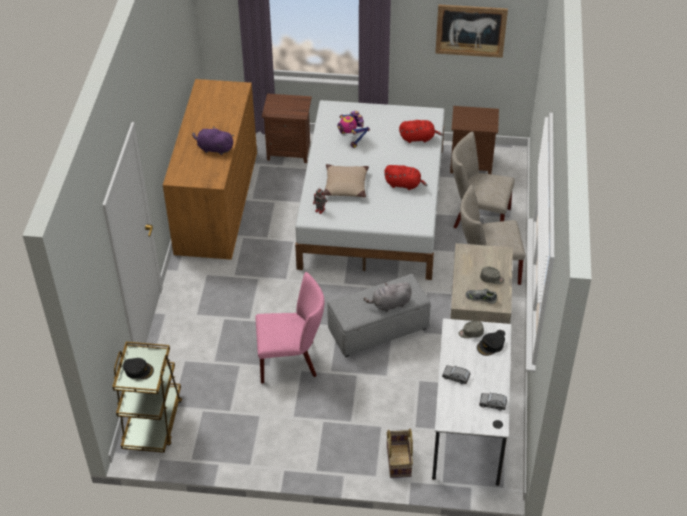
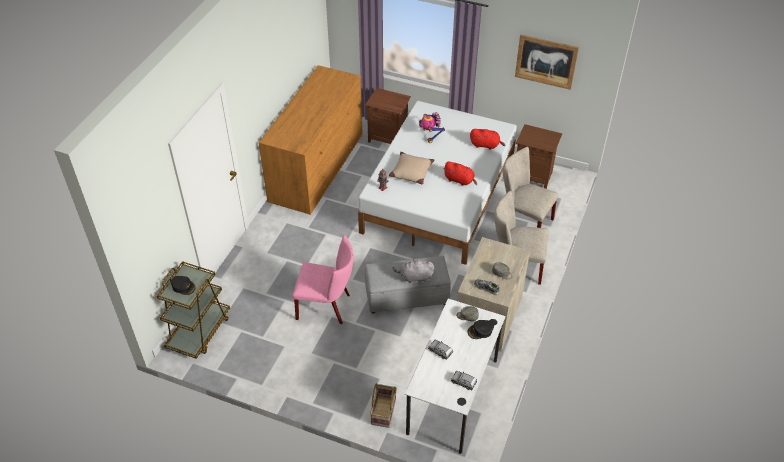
camera: 15 degrees right, 0 degrees up
(214, 149) = (310, 121): purple plush toy -> none

